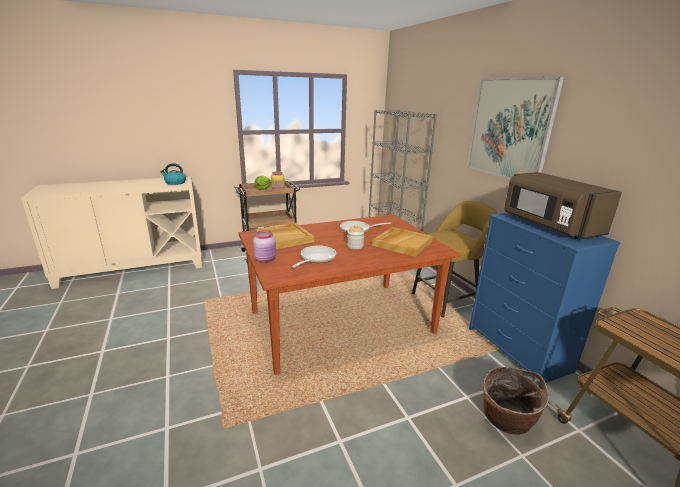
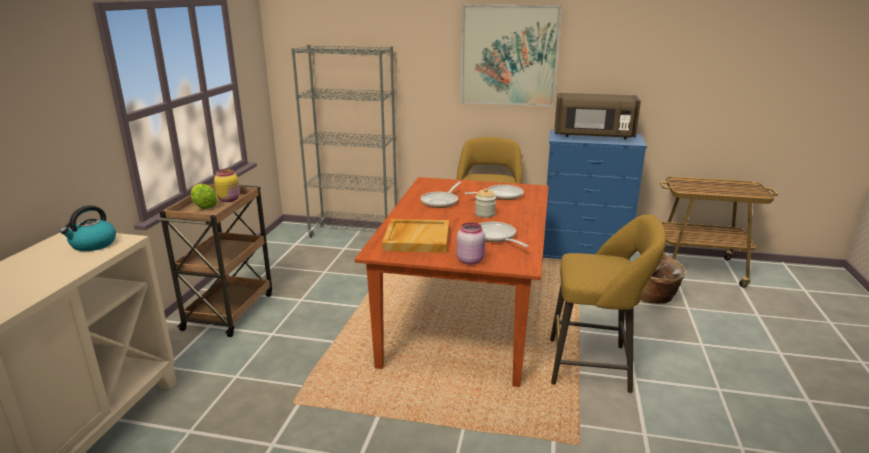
camera: 55 degrees left, 0 degrees up
(338, 408) = (595, 365): none -> yellow stool
(402, 243) = (501, 196): beige tray -> frying pan

